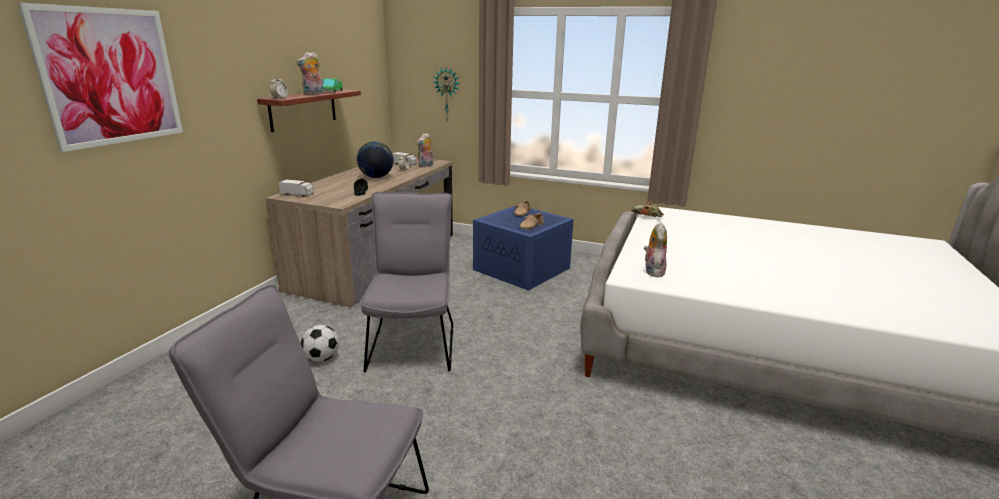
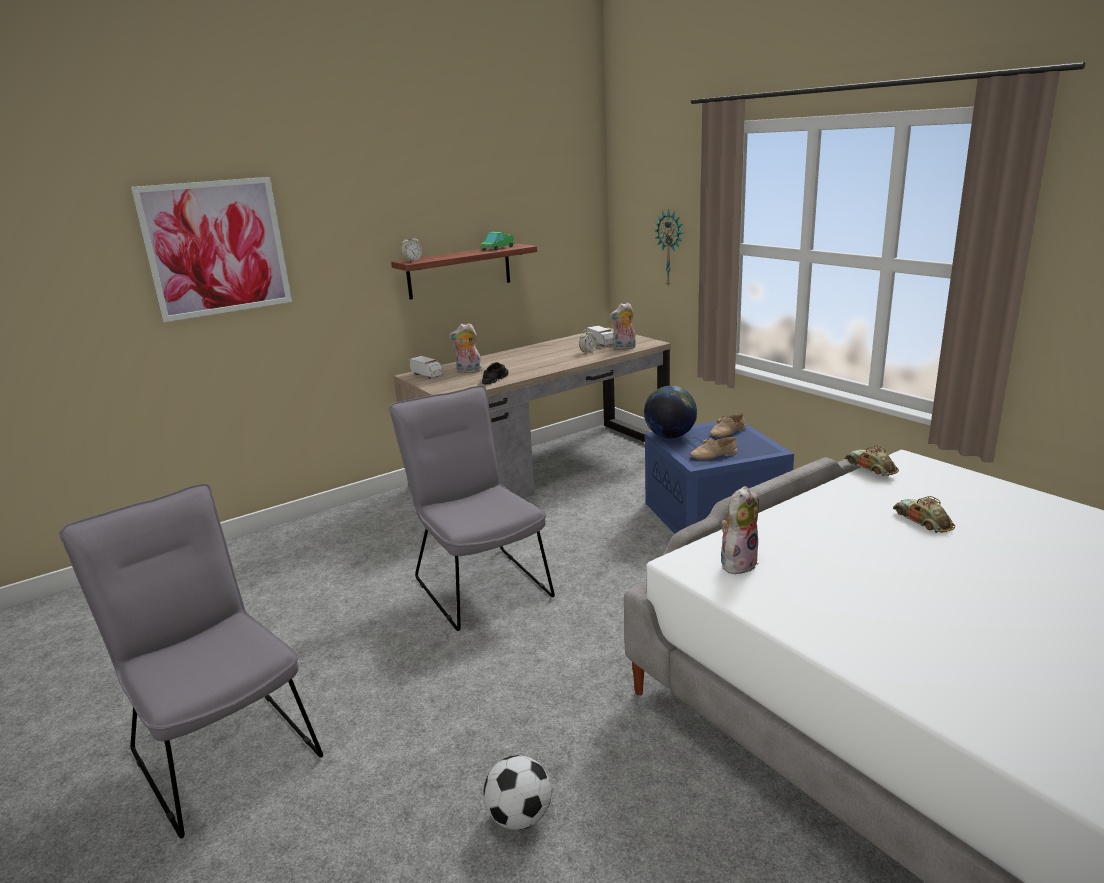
camera: 35 degrees right, 0 degrees up
(313, 94) = (465, 253): plush toy -> plush toy (468, 371)
(321, 358) = (375, 574): football -> football (519, 817)
(376, 177) = (540, 360): globe -> globe (670, 436)
(413, 343) = (478, 583): grey chair -> grey chair turned 60 degrees counterclockwise
(701, 235) = (923, 521): none -> toy car

